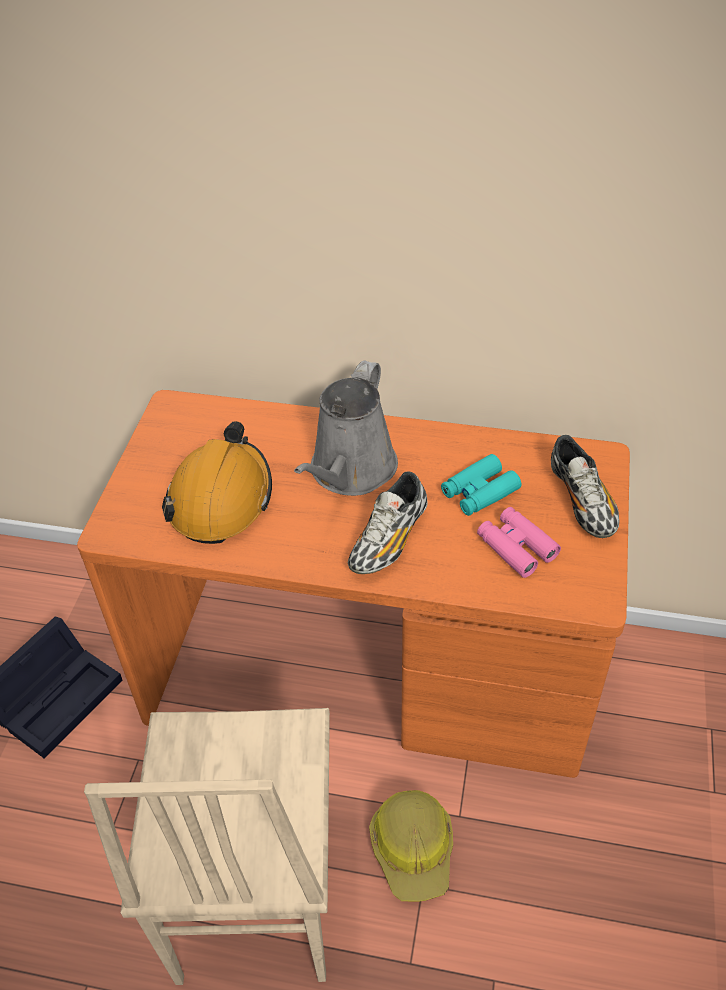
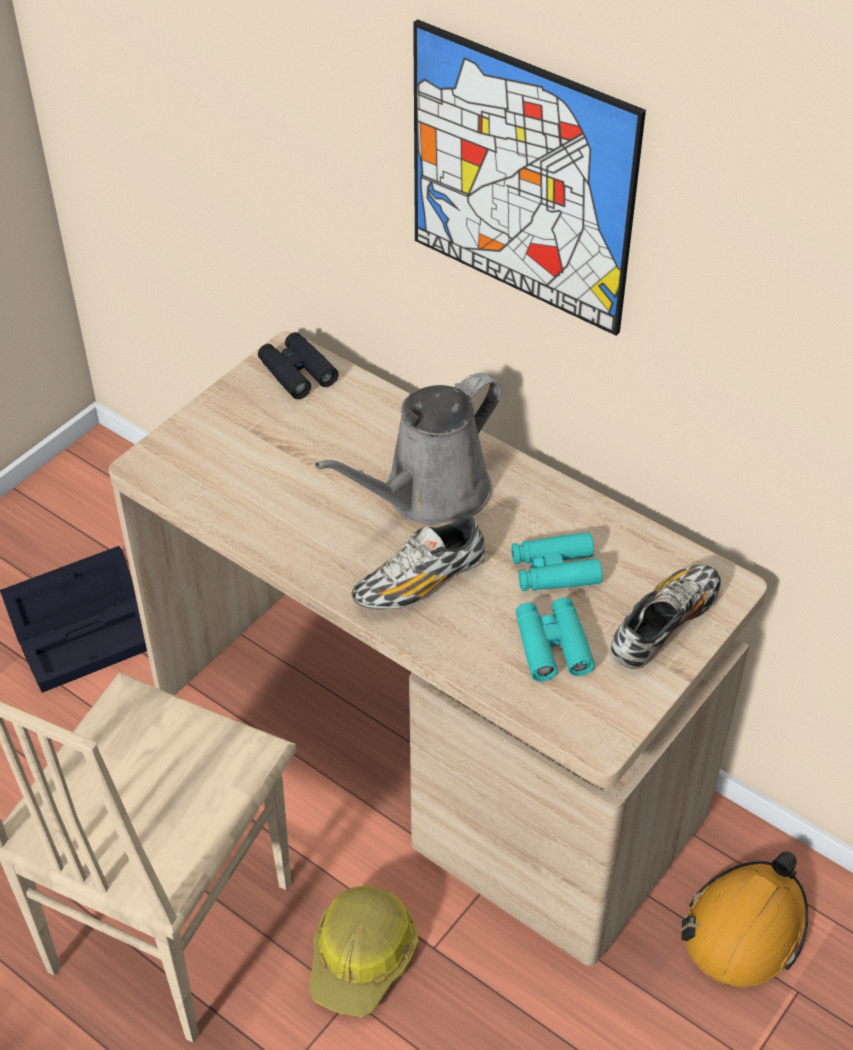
camera: 25 degrees right, 0 degrees up
(188, 418) = (297, 372): none -> black binoculars
(221, 498) = (276, 472): orange hard hat -> orange hard hat (744, 929)
(369, 673) = (427, 750): orange desk -> beige desk
(371, 186) = (521, 180): none -> picture
(516, 547) = (552, 646): pink binoculars -> turquoise binoculars
(582, 502) = (663, 626): shoe -> shoe turned 150 degrees counterclockwise

